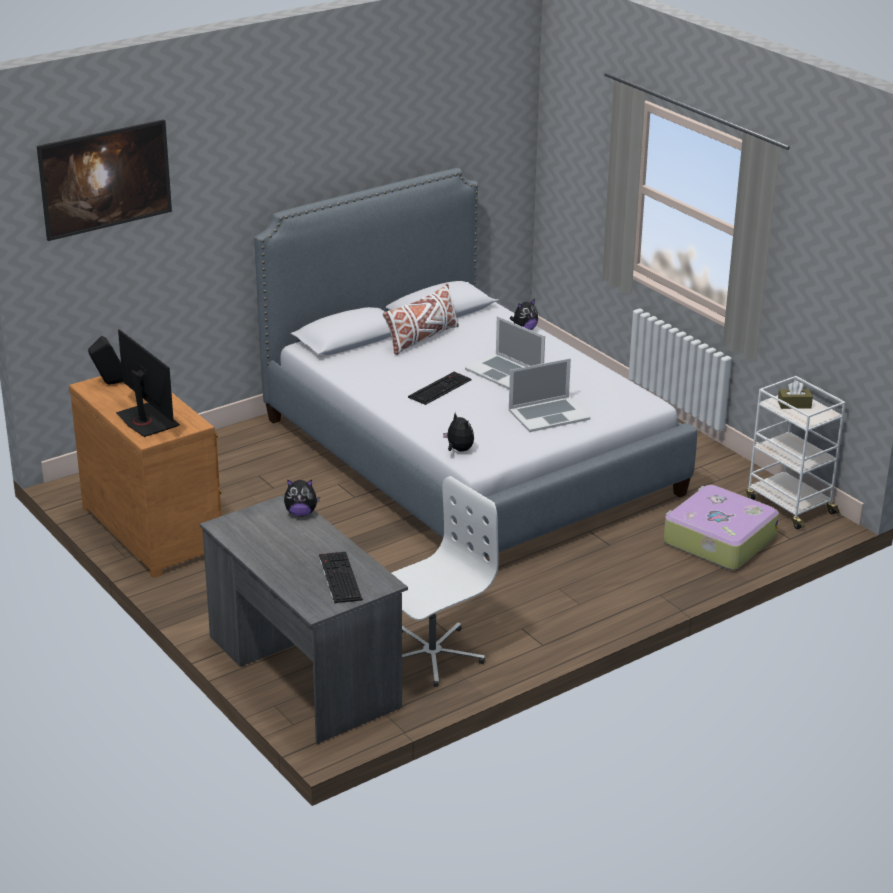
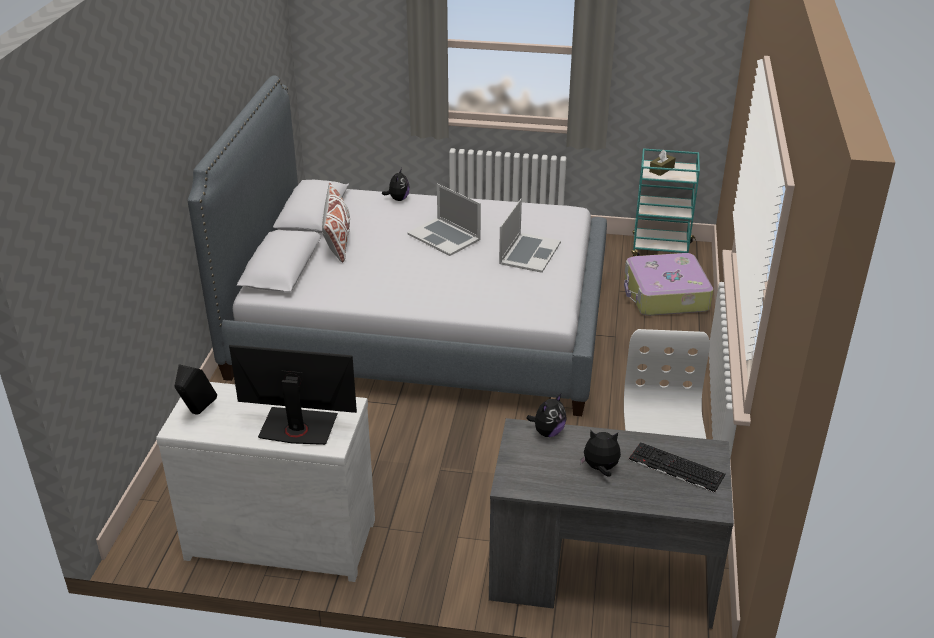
camera: 45 degrees left, 5 degrees up
(107, 202) = (88, 214): picture -> none
(154, 528) = (281, 535): brown dresser -> white dresser
(439, 388) = (422, 272): keyboard -> none
(458, 450) = (524, 313): plush toy -> plush toy (600, 468)
(504, 372) = (444, 236): laptop -> laptop turned 45 degrees clockwise
(789, 505) = (660, 250): white cart -> turquoise cart

